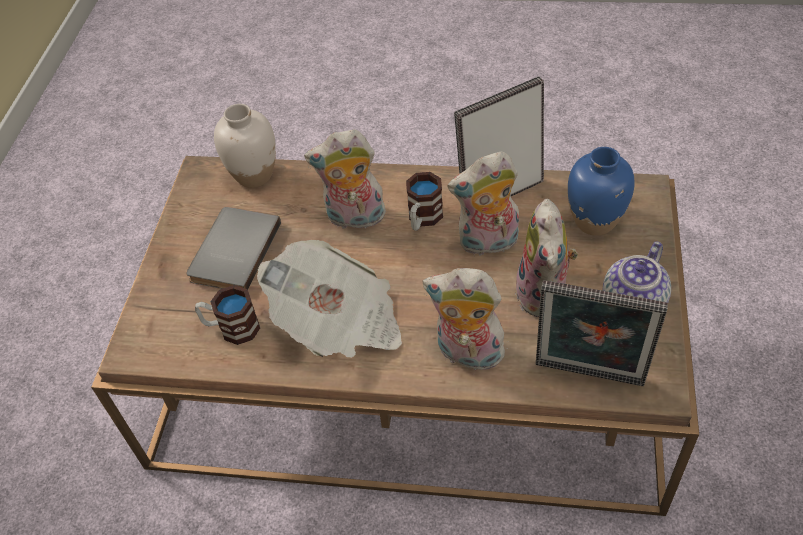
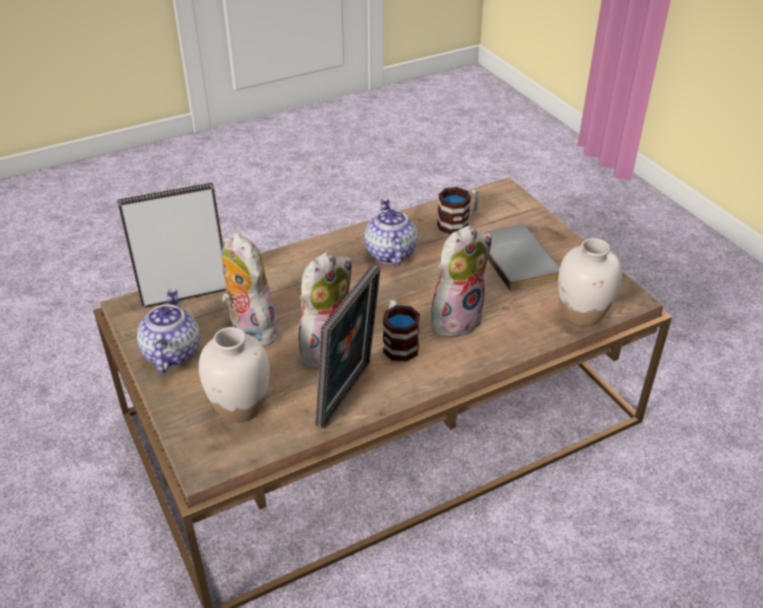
camera: 140 degrees right, 10 degrees down
(339, 323) = (389, 253): newspaper -> teapot
(467, 354) = (282, 272): plush toy -> none
(595, 221) = (240, 408): blue vase -> white vase

